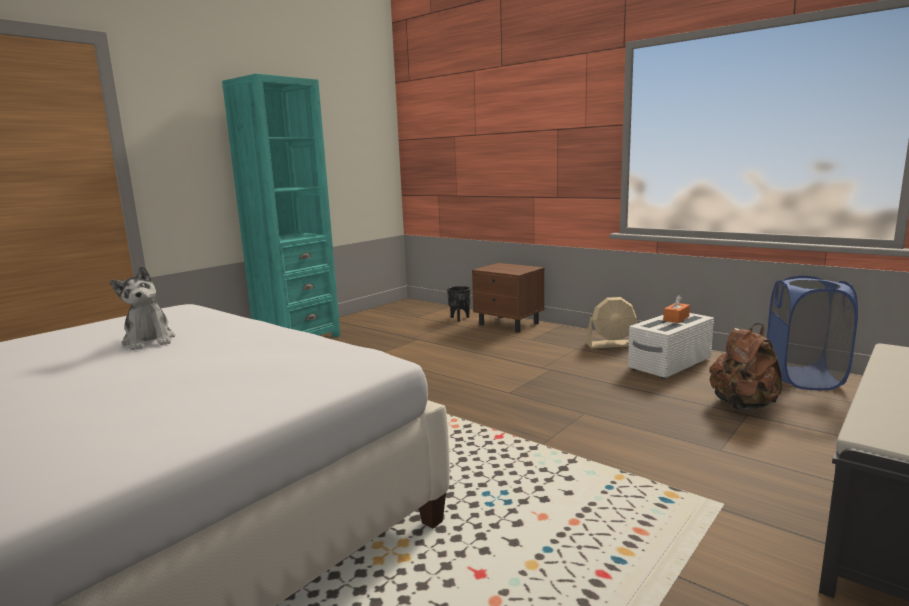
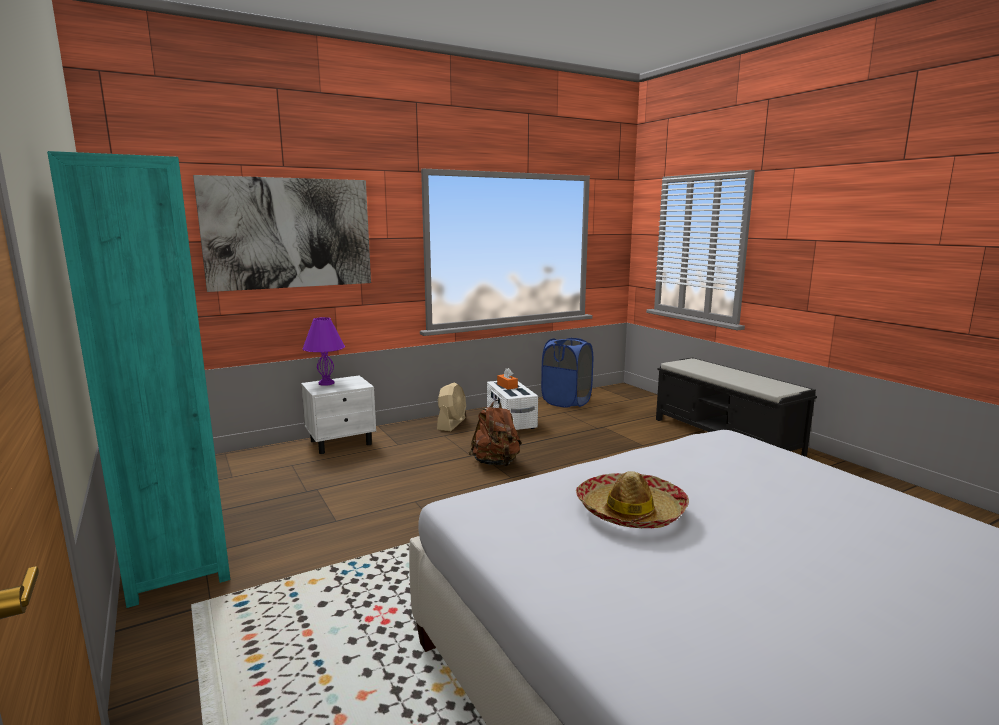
camera: 70 degrees left, 0 degrees up
(149, 340) = (630, 512): plush toy -> hat
(459, 318) = (281, 458): black planter -> none
(501, 127) = (289, 233): none -> picture
(506, 266) = (326, 383): none -> purple table lamp
(509, 324) = (342, 442): brown nightstand -> white nightstand
(742, 405) = (591, 424): brown backpack -> brown backpack (496, 463)

